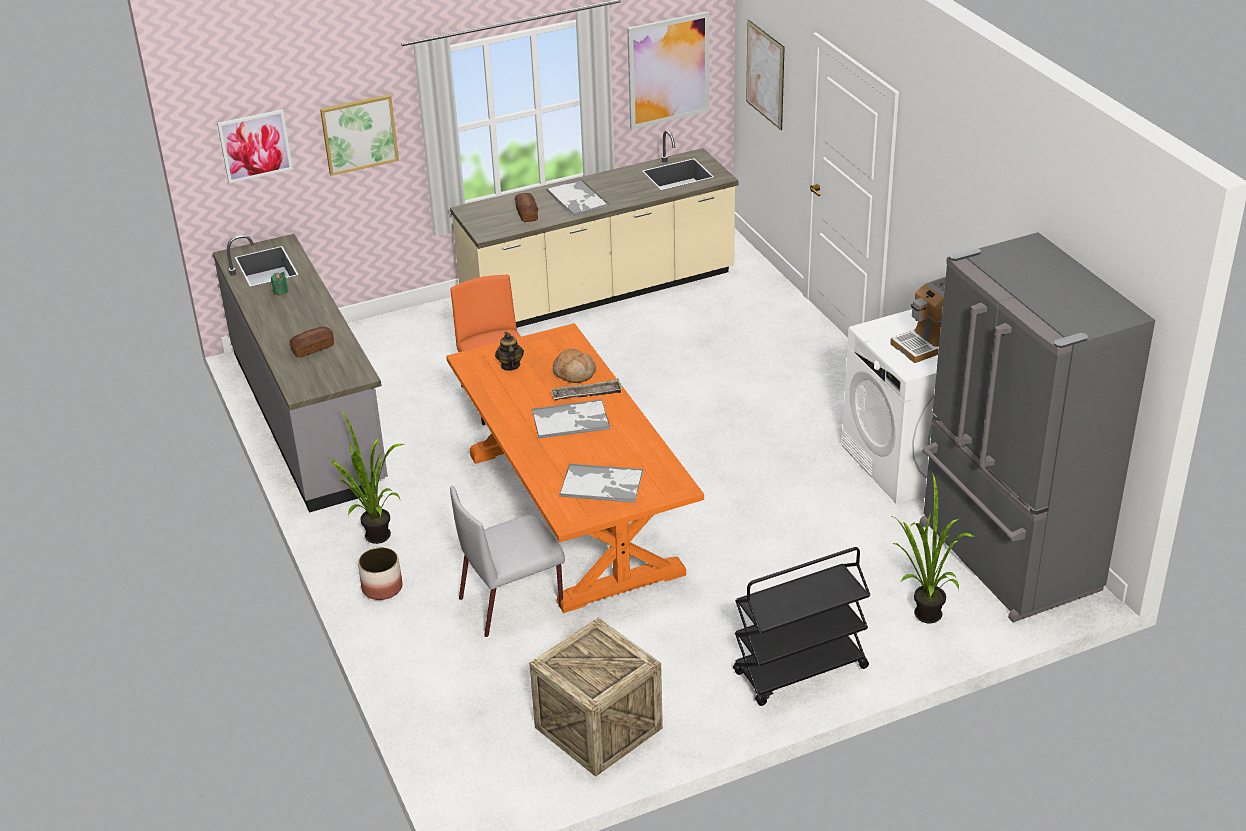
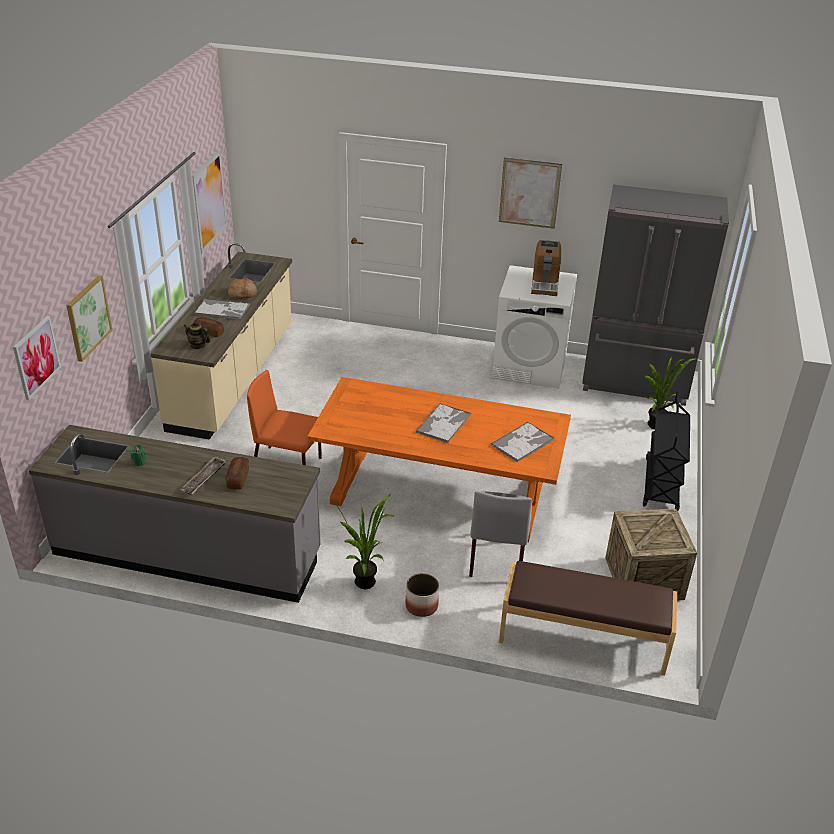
camera: 55 degrees left, 0 degrees up
(445, 722) = (583, 638): none -> brown bench
(510, 365) = (354, 418): teapot -> teapot (198, 345)
(574, 373) = (395, 400): bread -> bread (243, 294)
(587, 394) = (423, 406): tray -> tray (204, 478)
(765, 74) = (276, 181): picture -> picture (529, 193)

